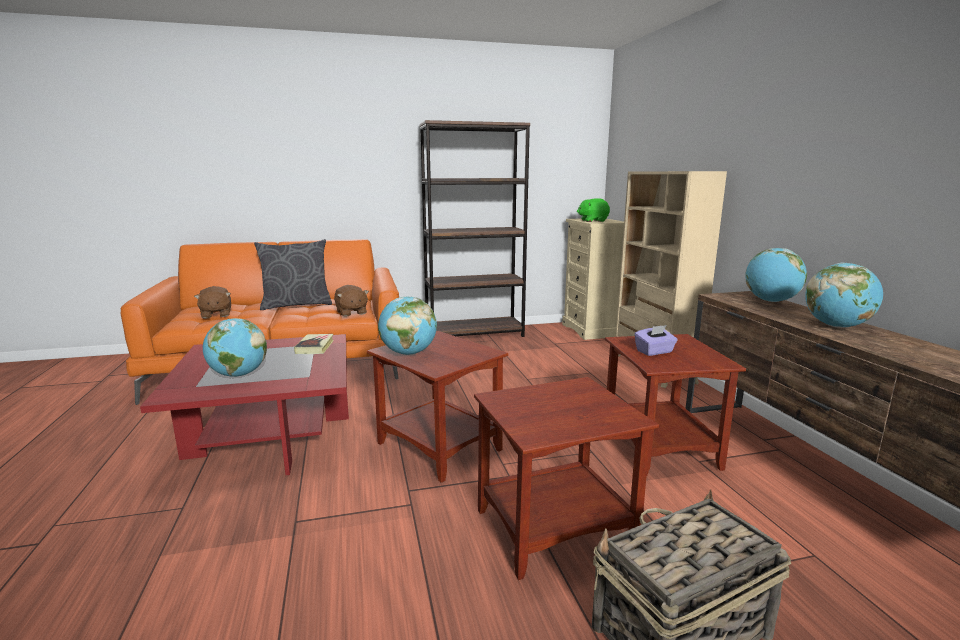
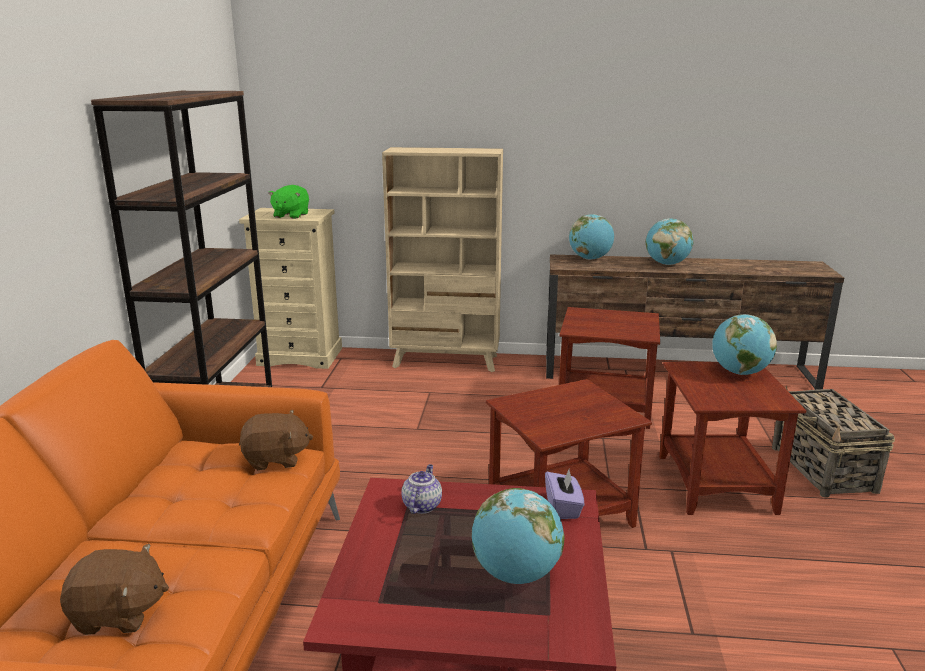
camera: 70 degrees left, 5 degrees up
(296, 305) = (150, 510): grey pillow -> none
(315, 347) = (421, 505): book -> teapot
(408, 353) = (567, 425): globe -> globe (739, 372)
(654, 352) = (611, 327): purple tissue box -> purple tissue box (563, 507)

